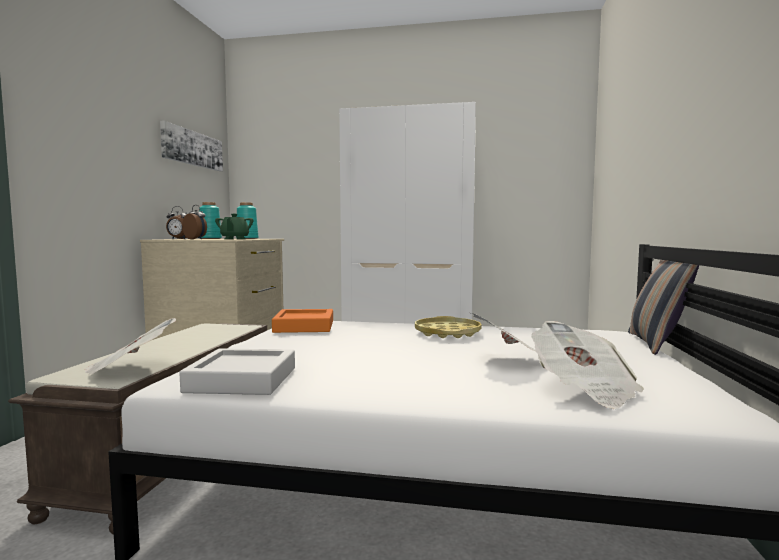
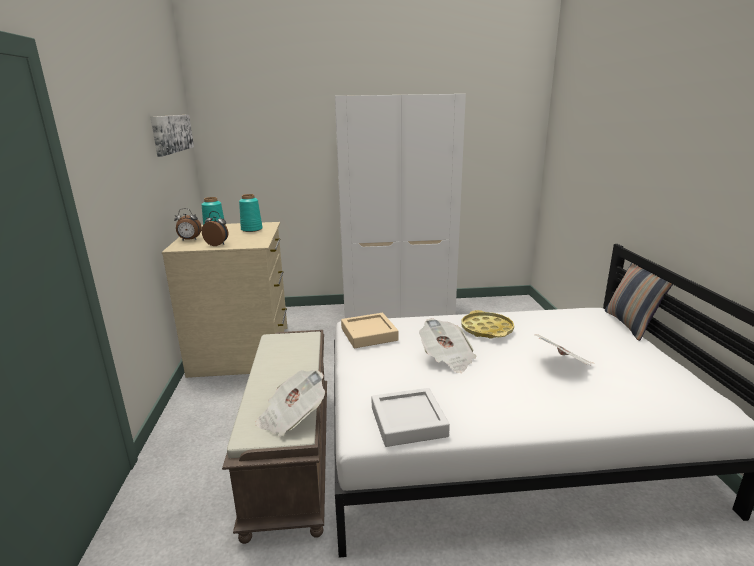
camera: 15 degrees left, 15 degrees up
(234, 239) = (251, 238): green teapot -> none
(304, 326) = (369, 334): orange tray -> beige tray
(584, 389) = (630, 395): newspaper -> newspaper (447, 358)

